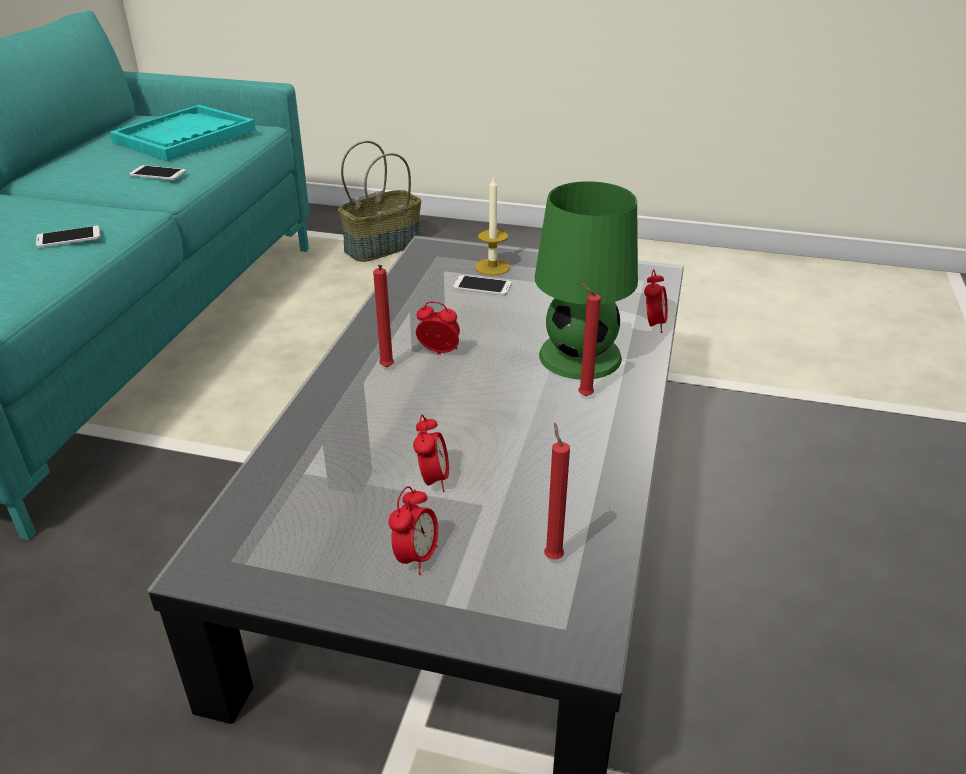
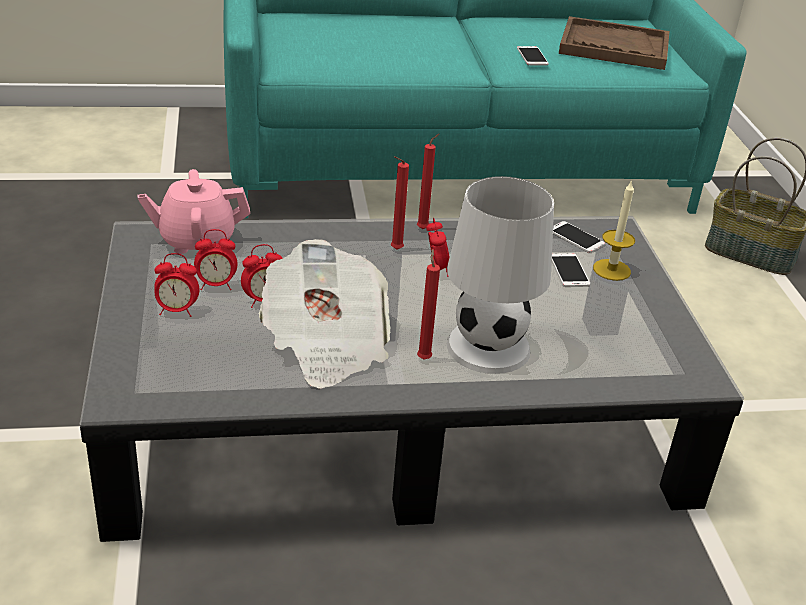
camera: 65 degrees right, 0 degrees up
(68, 237) = (400, 57): phone -> phone (576, 237)
(185, 136) = (613, 47): turquoise tray -> brown tray
(263, 512) = (196, 240): none -> pink teapot
(535, 451) = (325, 344): none -> newspaper
(552, 555) = (202, 371): red candle -> red candle (424, 228)
(580, 357) = (487, 347): green table lamp -> white table lamp
(653, 325) = (585, 387): alarm clock -> alarm clock (216, 285)

